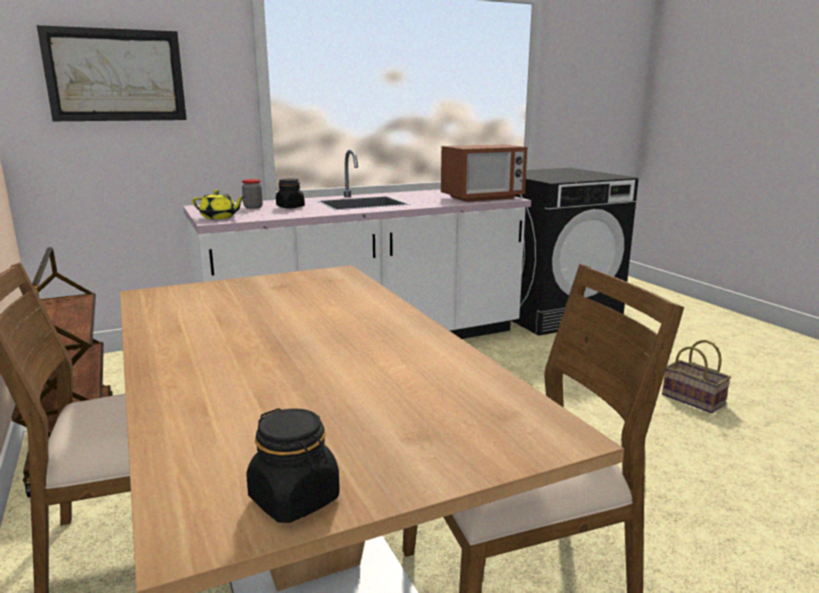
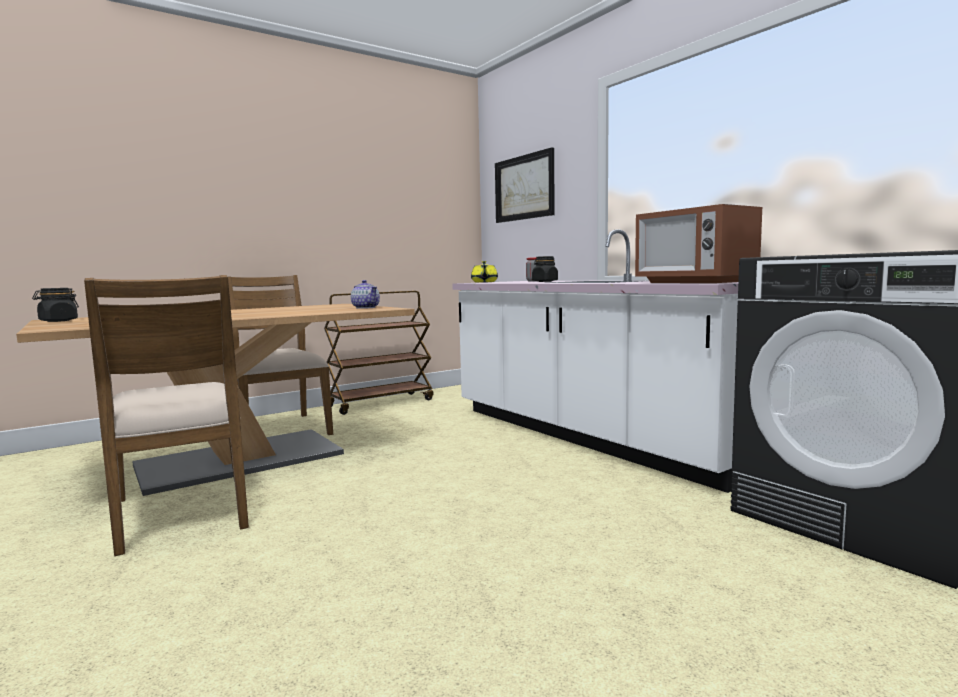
camera: 80 degrees right, 10 degrees down
(295, 280) = (366, 307): none -> teapot
(694, 400) = (557, 638): basket -> none

